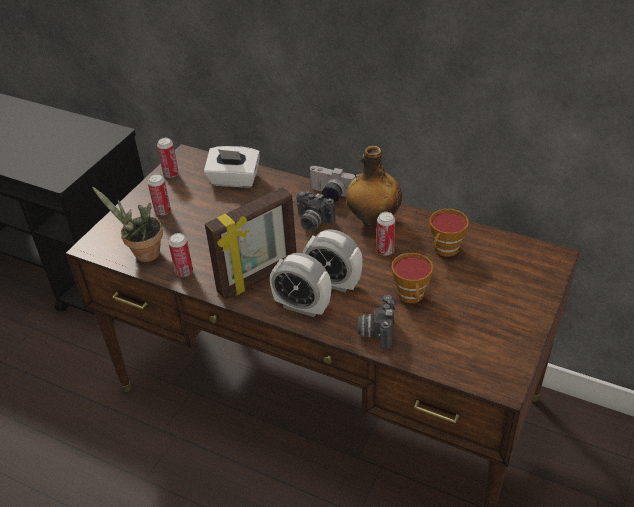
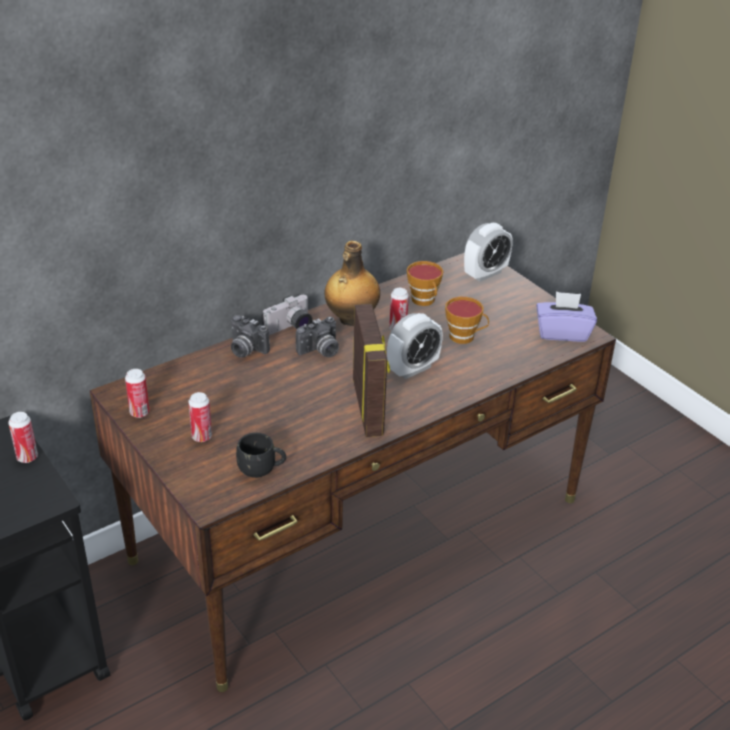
camera: 65 degrees left, 5 degrees down
(143, 254) = (262, 470): potted plant -> black mug
(184, 272) = (317, 450): can -> can (27, 457)
(234, 180) = (201, 375): white tissue box -> none
(302, 306) = (429, 395): alarm clock -> alarm clock (485, 274)
(376, 331) = (490, 369): camera -> camera (245, 350)
(486, 363) = (562, 332): none -> purple tissue box

